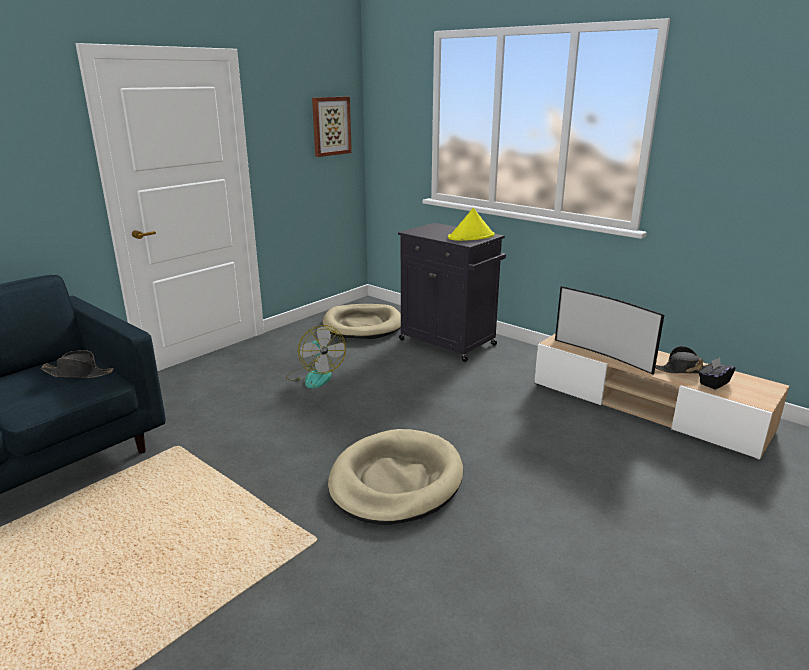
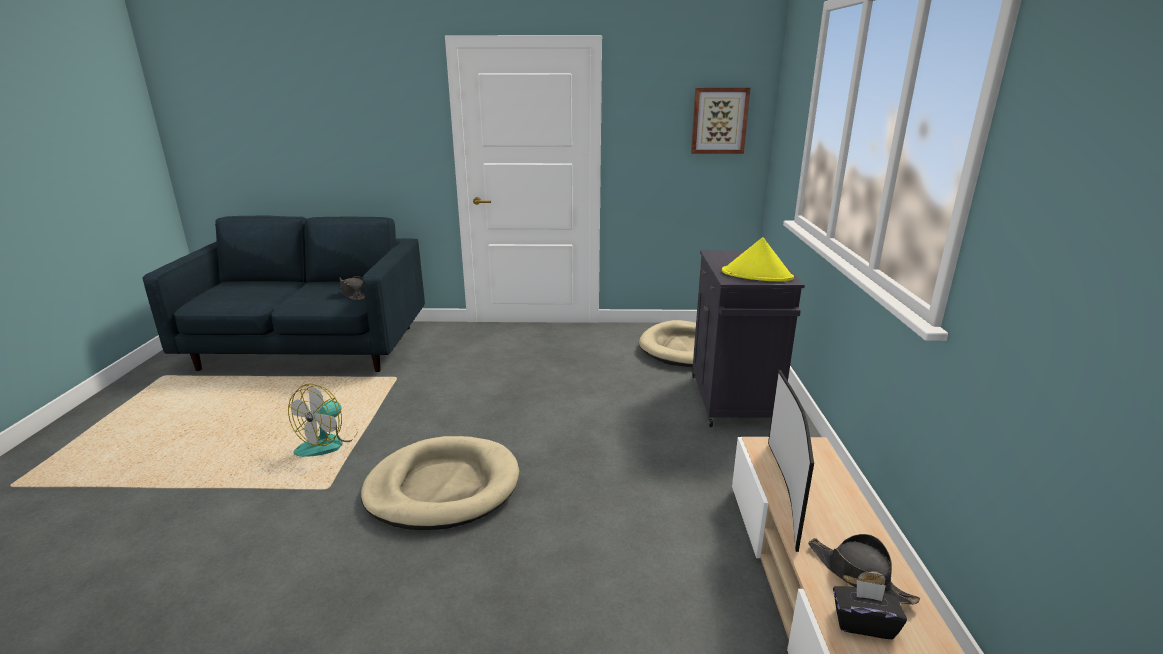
camera: 50 degrees right, 0 degrees up
(315, 376) = (562, 374): fan -> fan (328, 443)

